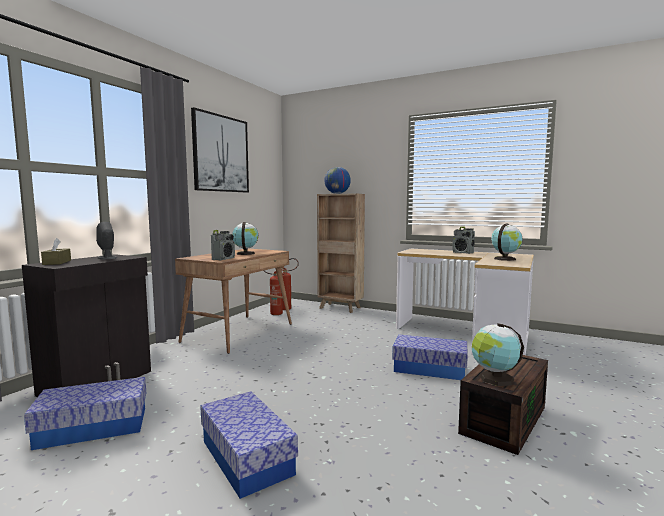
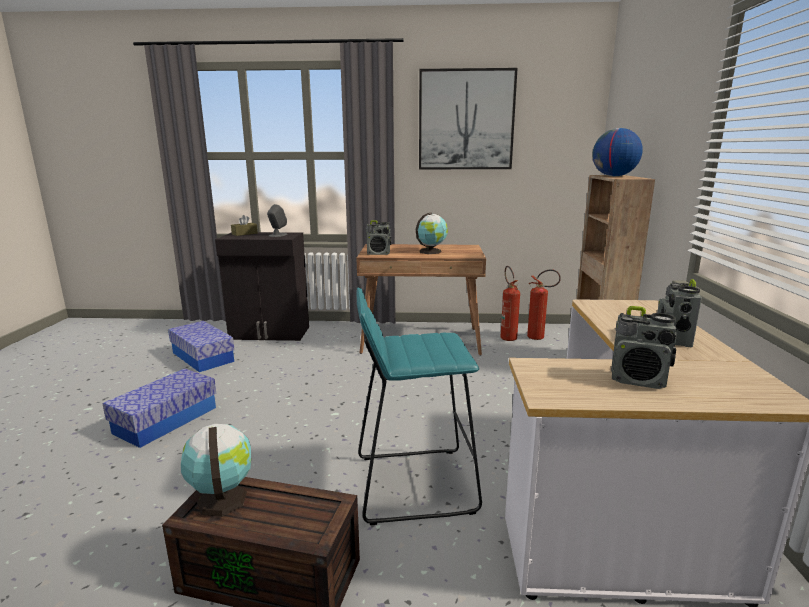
camera: 65 degrees right, 10 degrees up
(429, 369) = (413, 483): storage box -> turquoise stool
(505, 259) = (638, 380): globe -> radio

